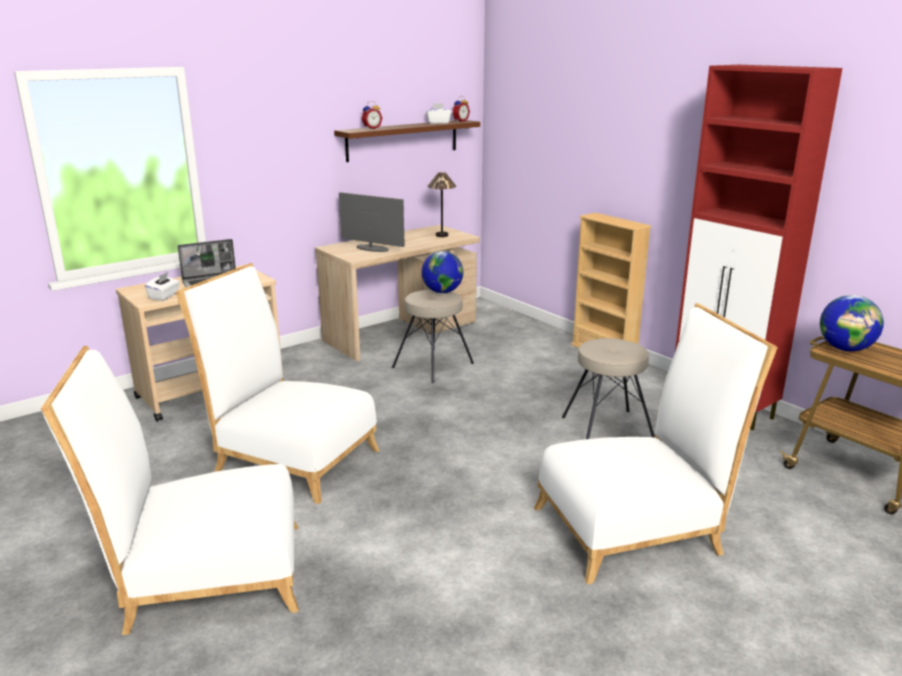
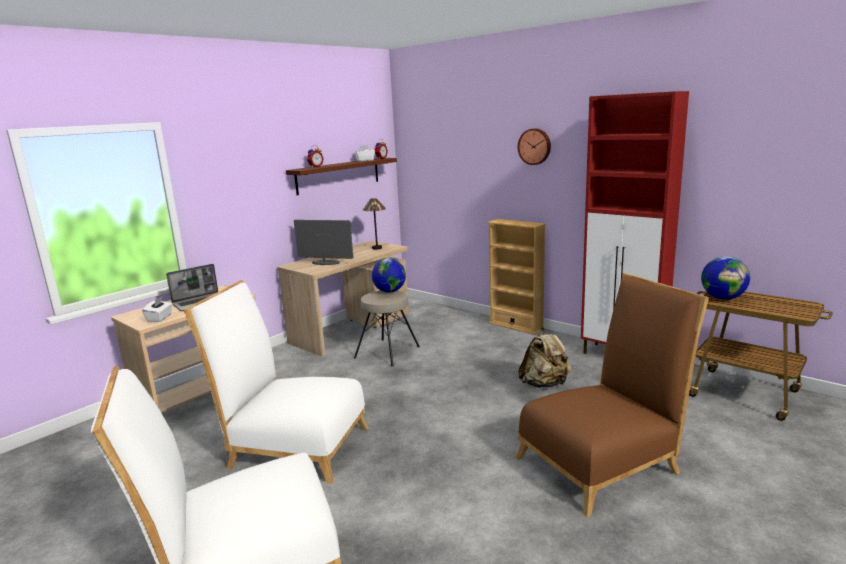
camera: 10 degrees left, 5 degrees down
(607, 428) = (544, 384): beige stool -> beige backpack
(636, 528) = (603, 462): white chair -> brown chair
(647, 123) = (535, 146): none -> wall clock

